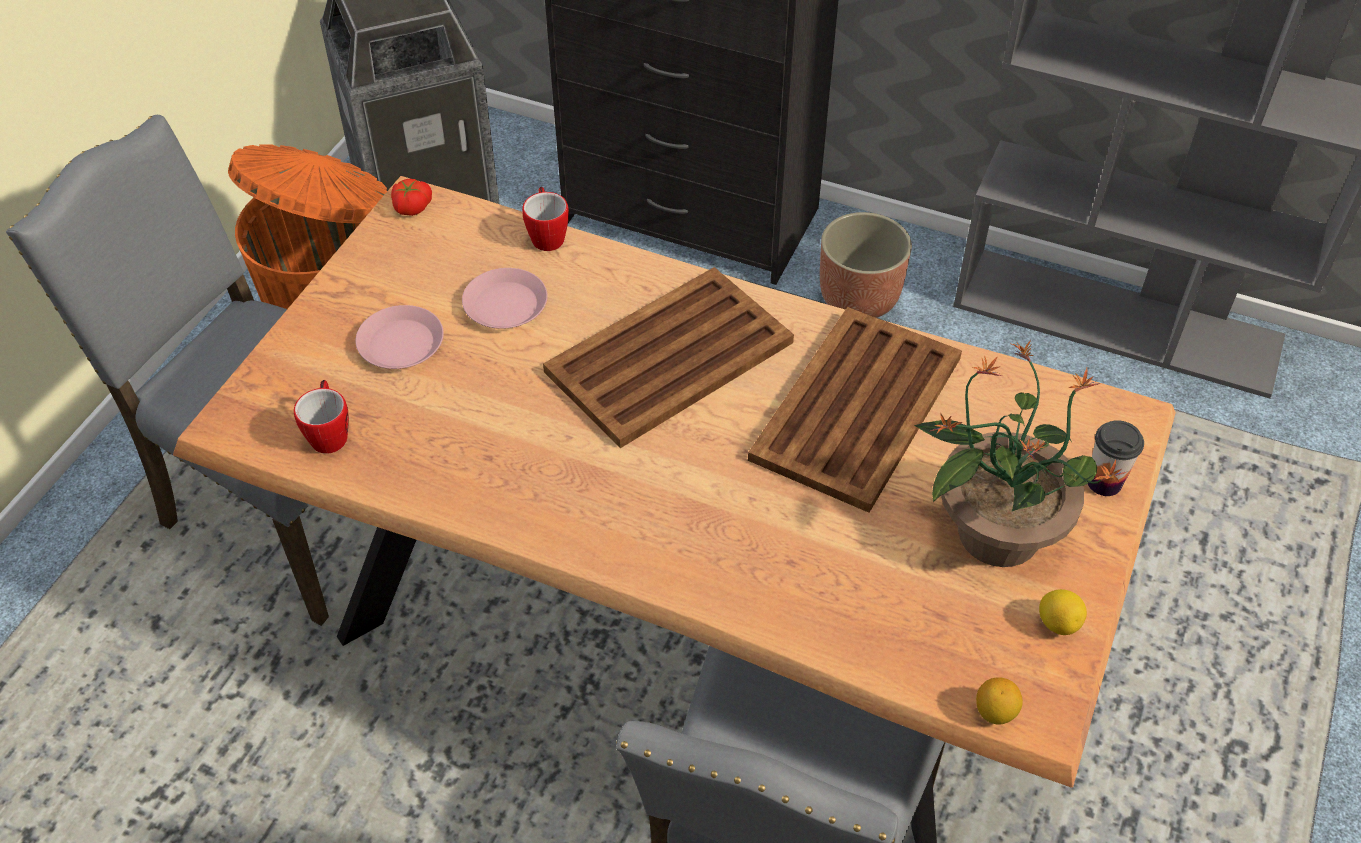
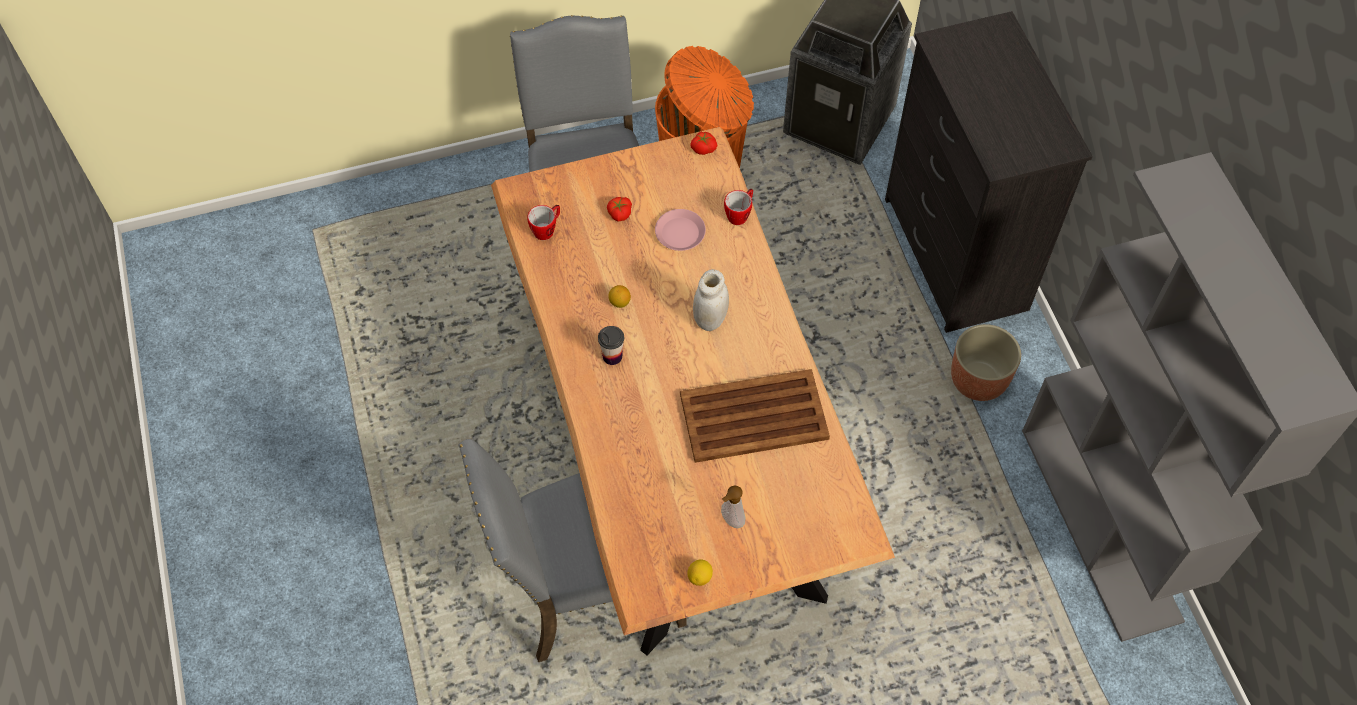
camera: 50 degrees right, 10 degrees up
(401, 344) = (619, 213): pink plate -> tomato
(667, 358) = (710, 319): brown tray -> white jar
(995, 532) = (731, 521): potted plant -> soap dispenser
(995, 712) = (628, 580): lemon -> lemon (619, 302)
(1104, 482) = (805, 549): cup -> cup (612, 356)

